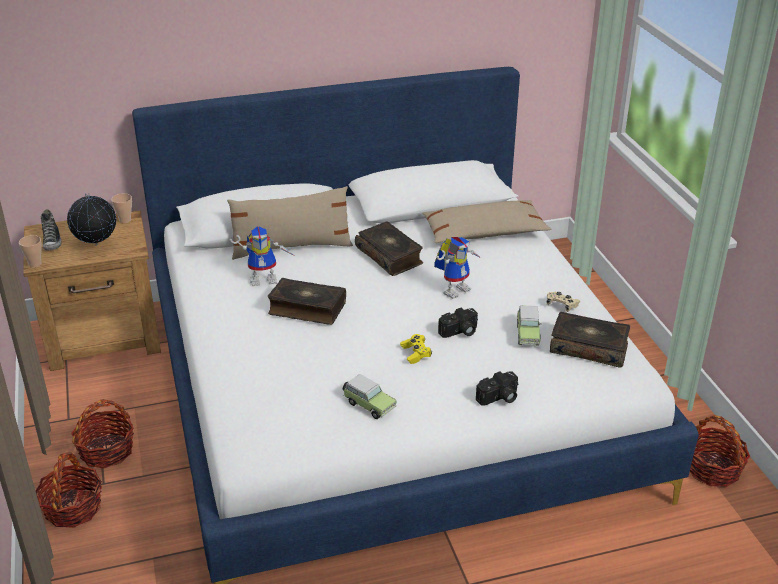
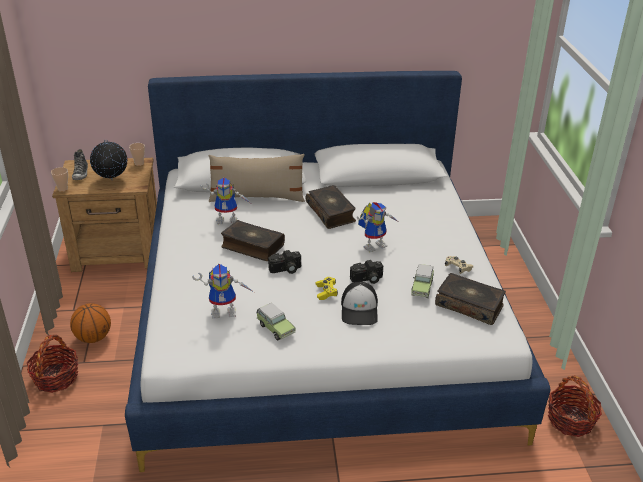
camera: 10 degrees right, 0 degrees up
(106, 451) = (93, 338): basket -> basketball
(301, 391) = (225, 310): none -> toy robot
(462, 369) = (360, 310): none -> cap
(484, 233) = (413, 202): beige pillow -> none
(499, 398) = (381, 337): camera -> camera (286, 270)

